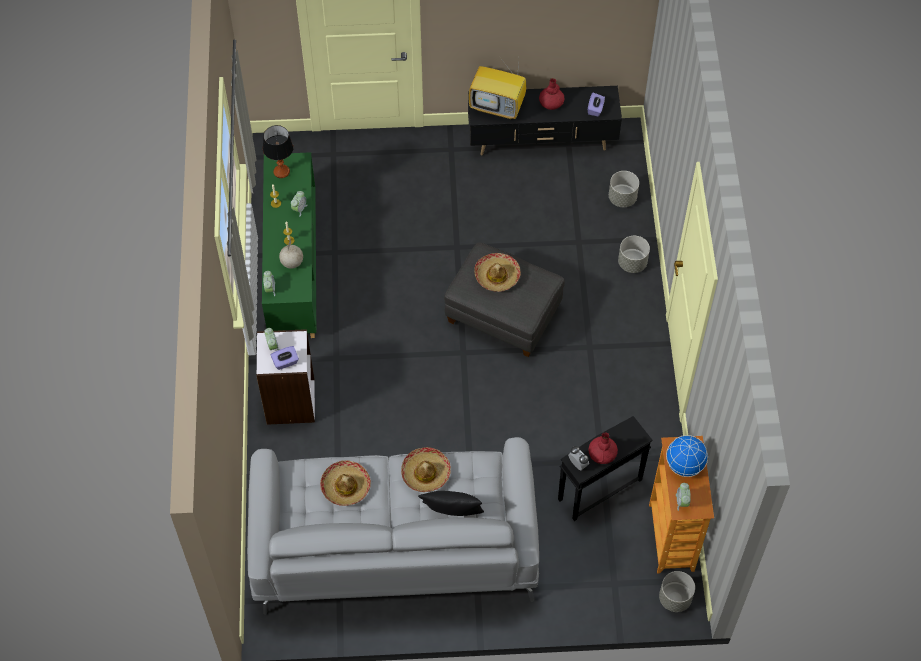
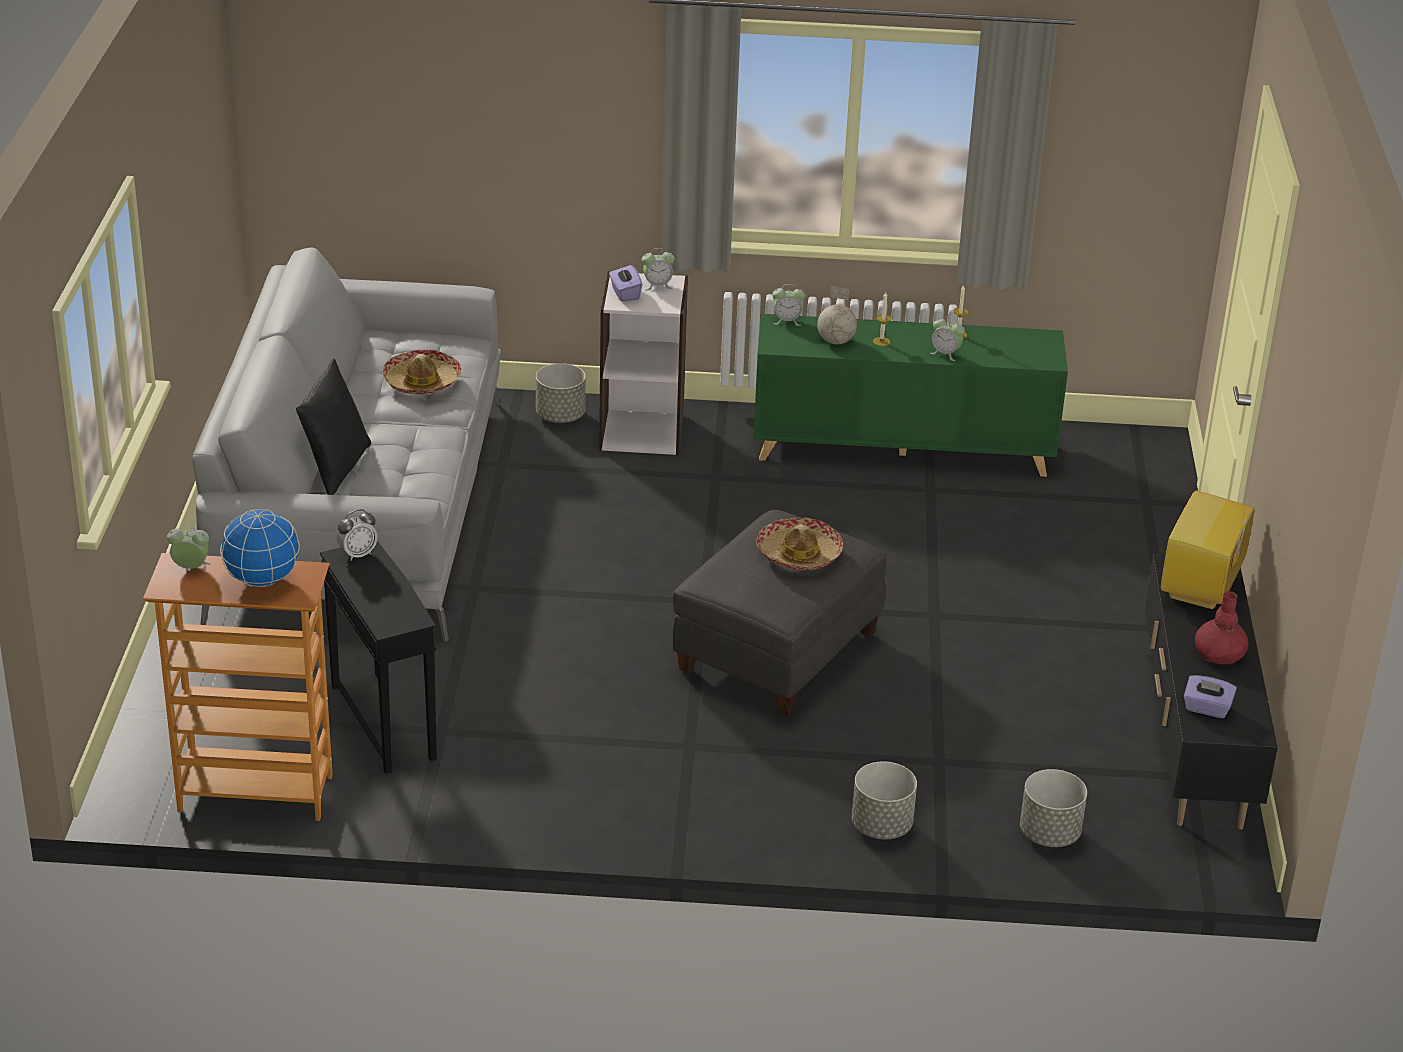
camera: 95 degrees right, 25 degrees down
(281, 172) = (1024, 343): table lamp -> none
(425, 473) = (420, 450): hat -> none
(602, 453) = (369, 582): red vase -> none
(674, 598) = (136, 781): grey planter -> grey planter (560, 416)

